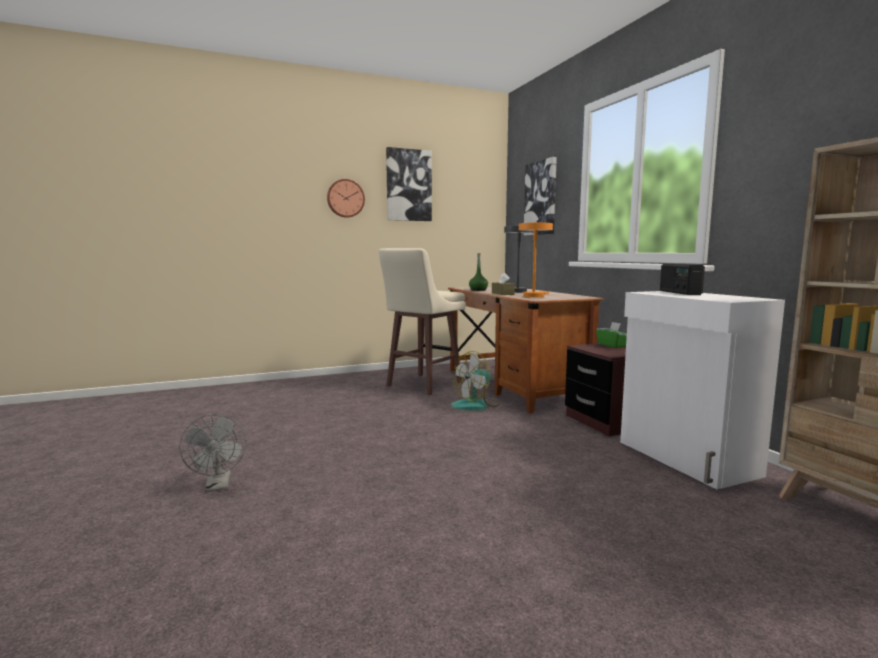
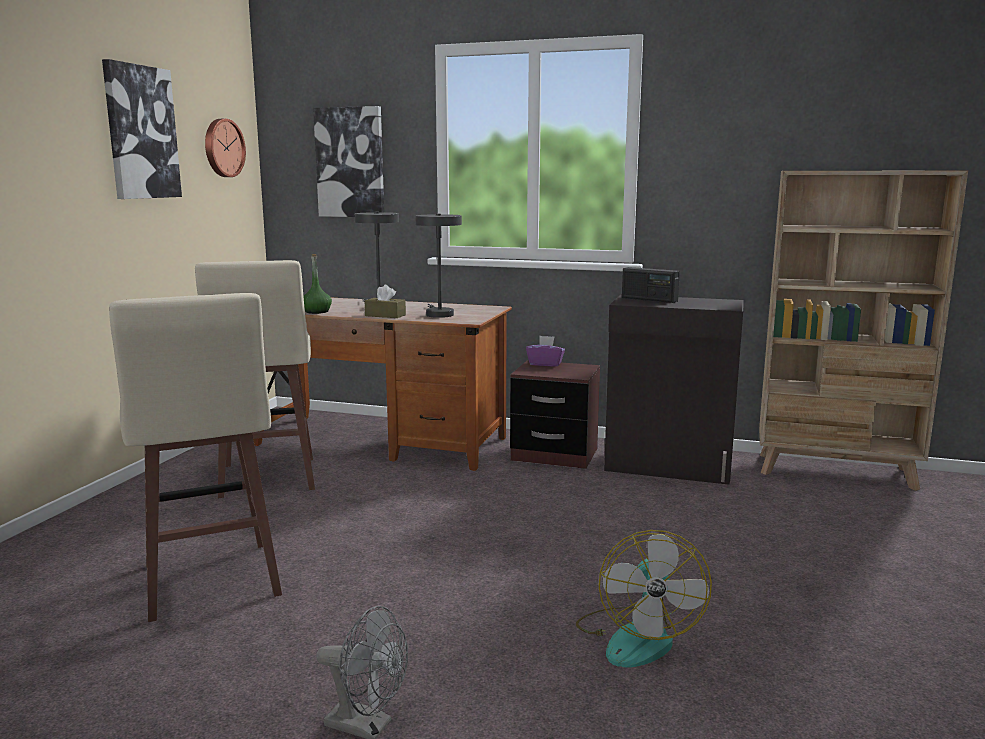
camera: 50 degrees left, 5 degrees up
(309, 413) = (210, 582): none -> beige stool
(345, 198) = (48, 160): wall clock -> wall clock (223, 148)
(476, 405) = (401, 481): fan -> fan (636, 637)
(534, 296) = (438, 314): orange table lamp -> grey table lamp
(612, 345) = (545, 364): green tissue box -> purple tissue box
(686, 459) = (669, 467): white cabinet -> black cabinet

